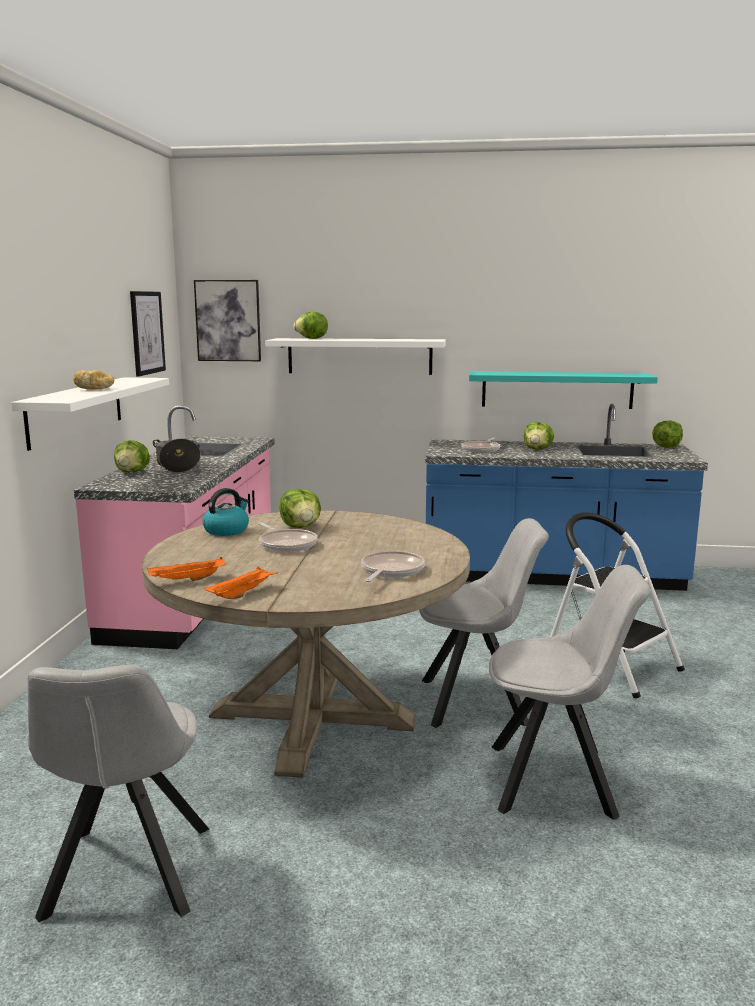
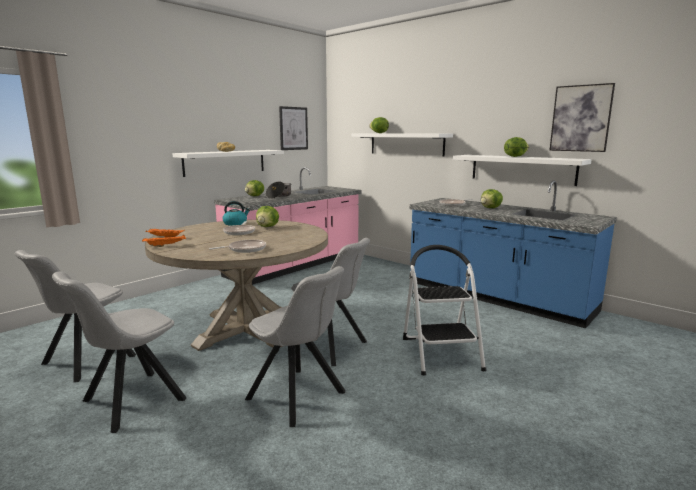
camera: 35 degrees right, 0 degrees up
(228, 320) = (346, 123): picture -> picture (581, 118)
(348, 893) = (131, 401): none -> grey chair
(557, 389) = (522, 169): turquoise shelf -> white shelf
(666, 447) = (595, 217): lettuce -> lettuce (514, 156)

